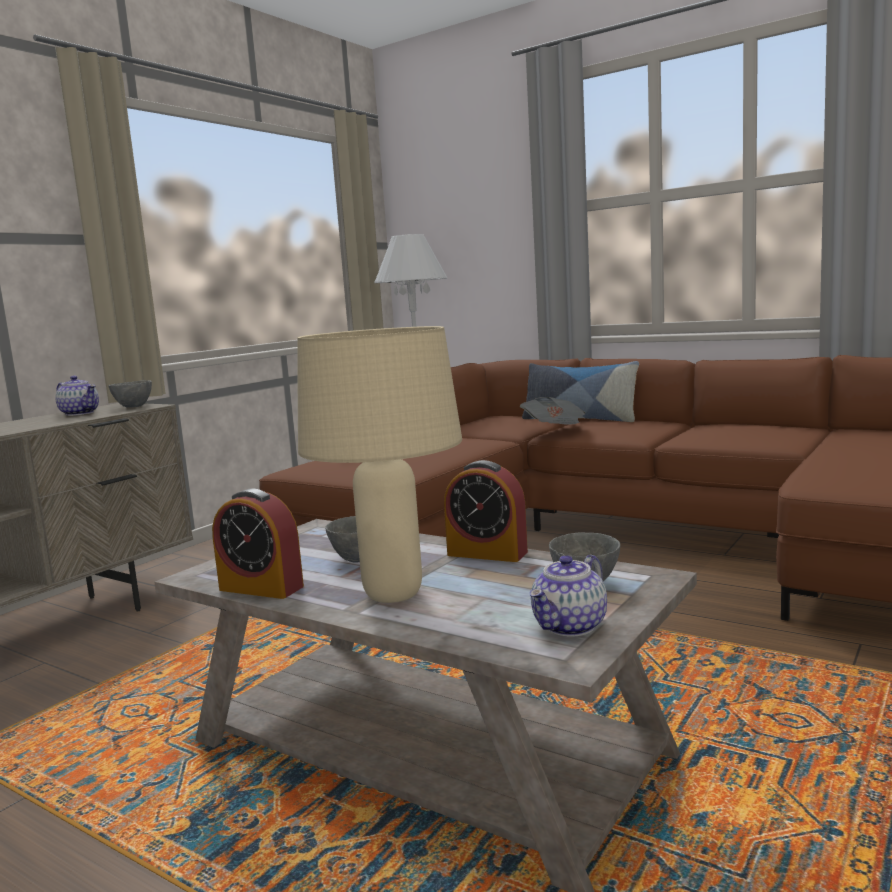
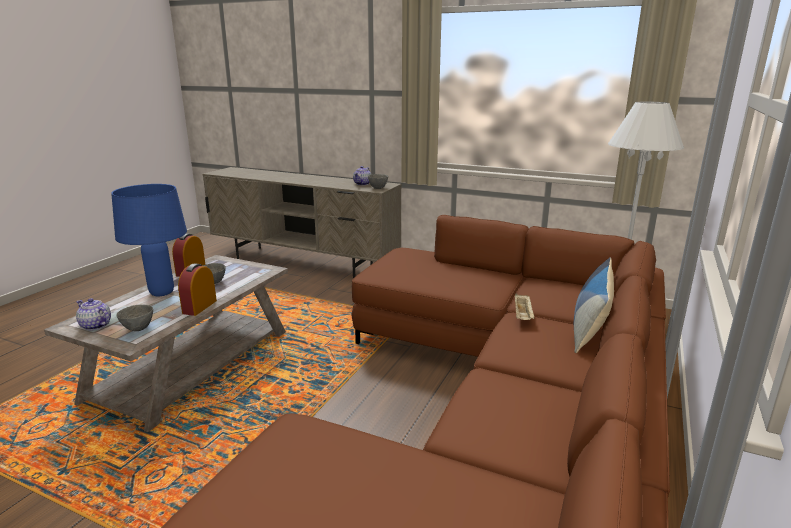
camera: 80 degrees right, 10 degrees up
(391, 595) = (162, 292): beige table lamp -> blue table lamp
(555, 430) = (523, 316): newspaper -> beige tray

